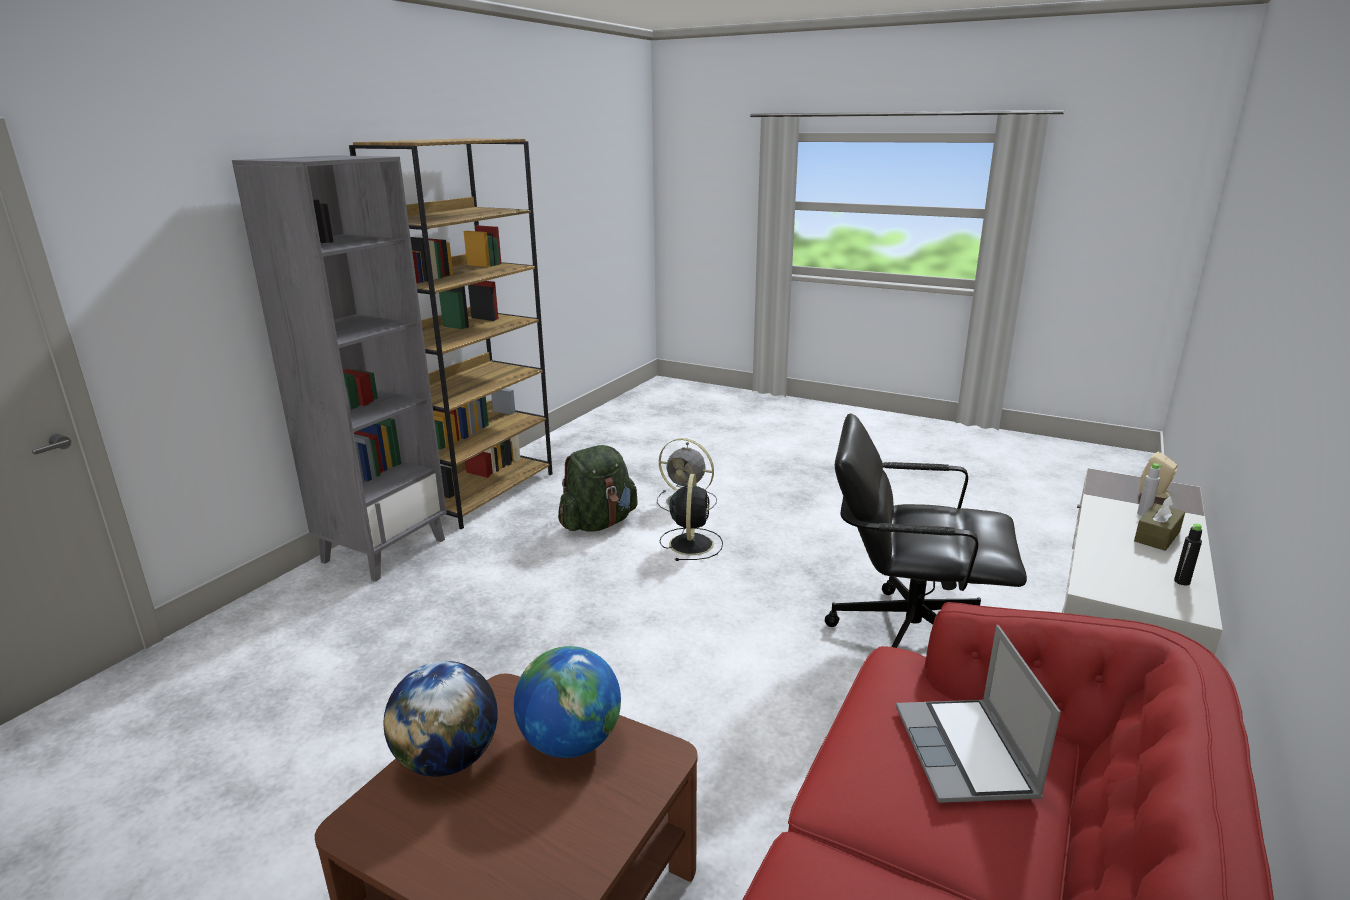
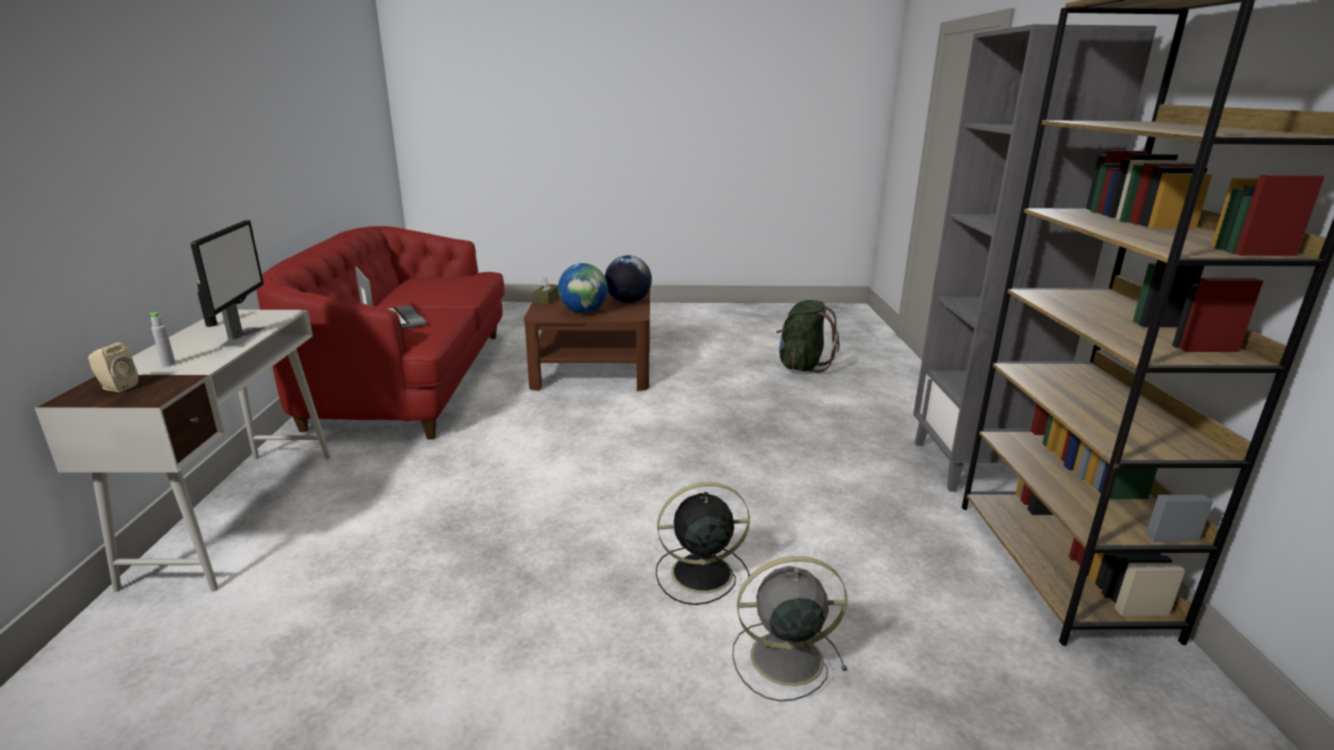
camera: 150 degrees right, 0 degrees up
(598, 523) = (842, 565): green backpack -> green backpack (802, 366)
(691, 543) = (699, 573): black fan -> black fan turned 105 degrees clockwise
(908, 636) = (404, 530): black office chair -> none
(1105, 544) = (244, 337): none -> monitor
(1157, 536) = (184, 349): brown tissue box -> brown tissue box (547, 300)

